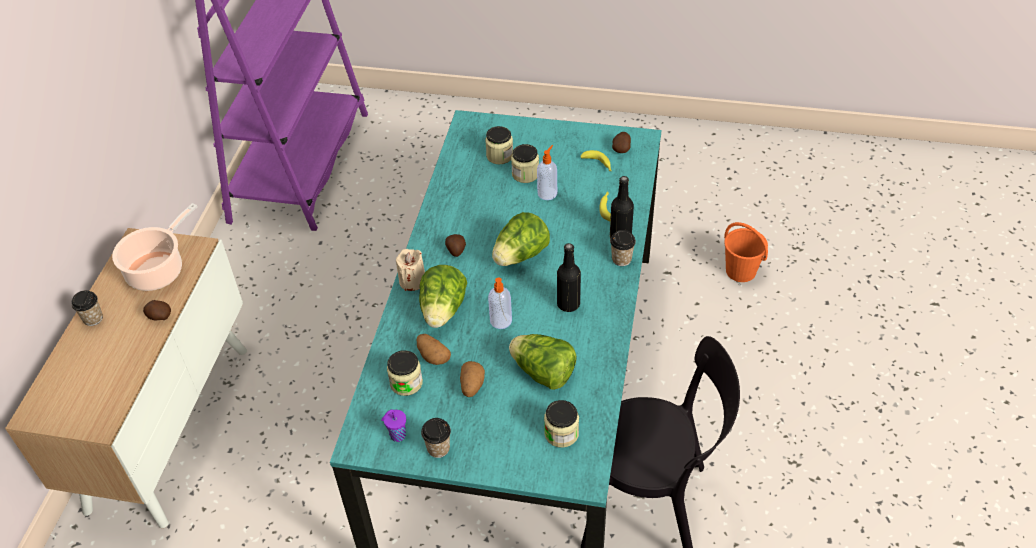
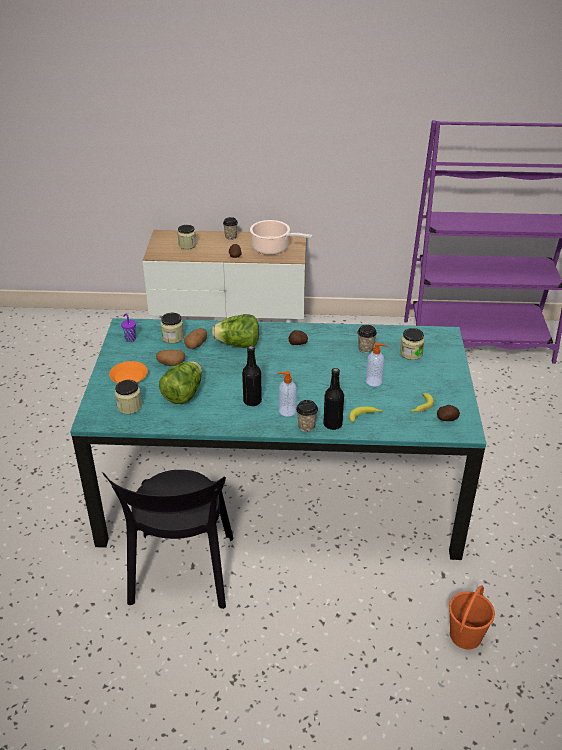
camera: 80 degrees right, 10 degrees down
(412, 281) = (264, 329): beige candle -> none
(438, 448) = (119, 356): cup -> cup (365, 348)
(492, 436) = (128, 376): none -> orange plate
(500, 321) = (231, 370): soap dispenser -> soap dispenser (286, 411)
(520, 256) = (299, 374): lettuce -> none
(525, 174) = (393, 368): jar -> jar (187, 245)

